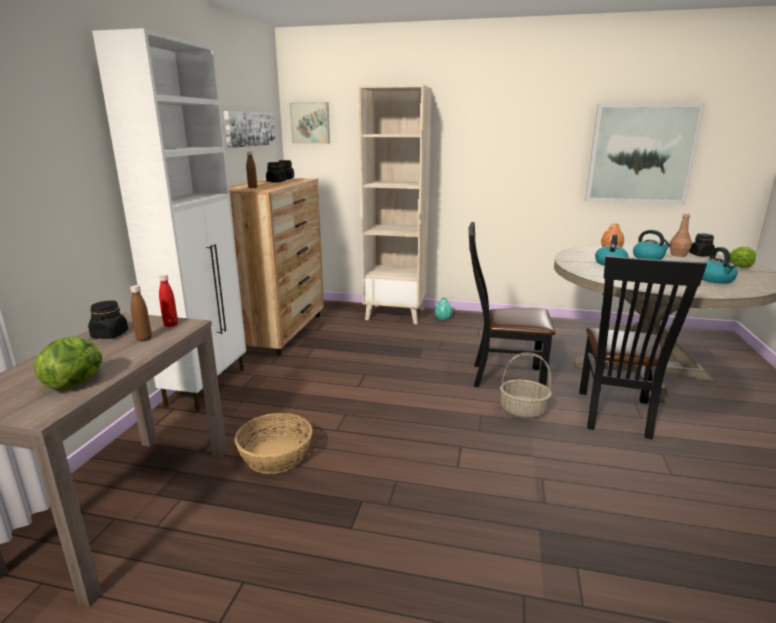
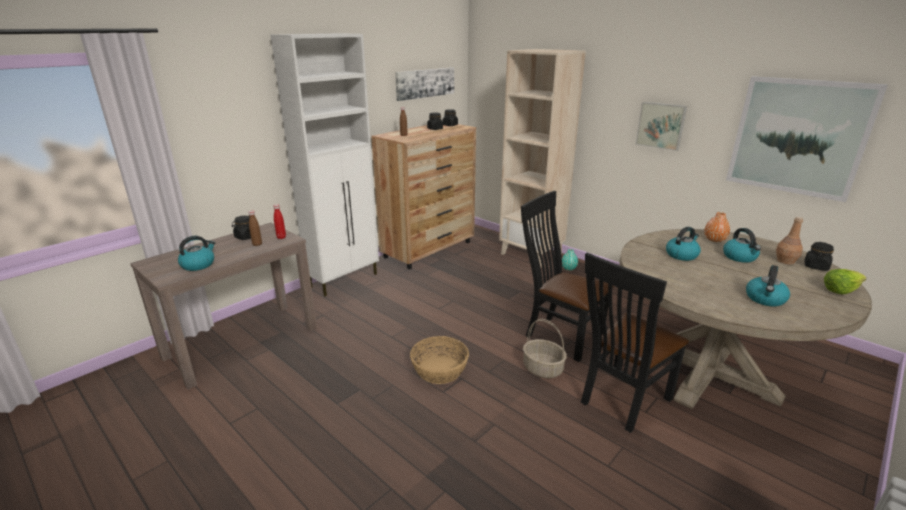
camera: 30 degrees right, 5 degrees up
(76, 382) = (198, 264): lettuce -> kettle
(276, 455) = (340, 341): basket -> basket (440, 369)
(310, 123) = (488, 75): picture -> picture (661, 125)

